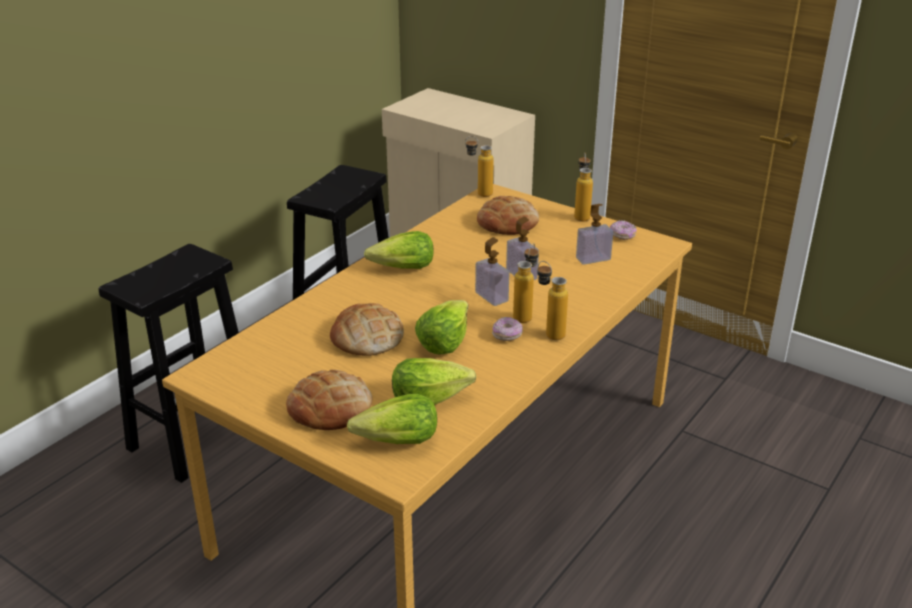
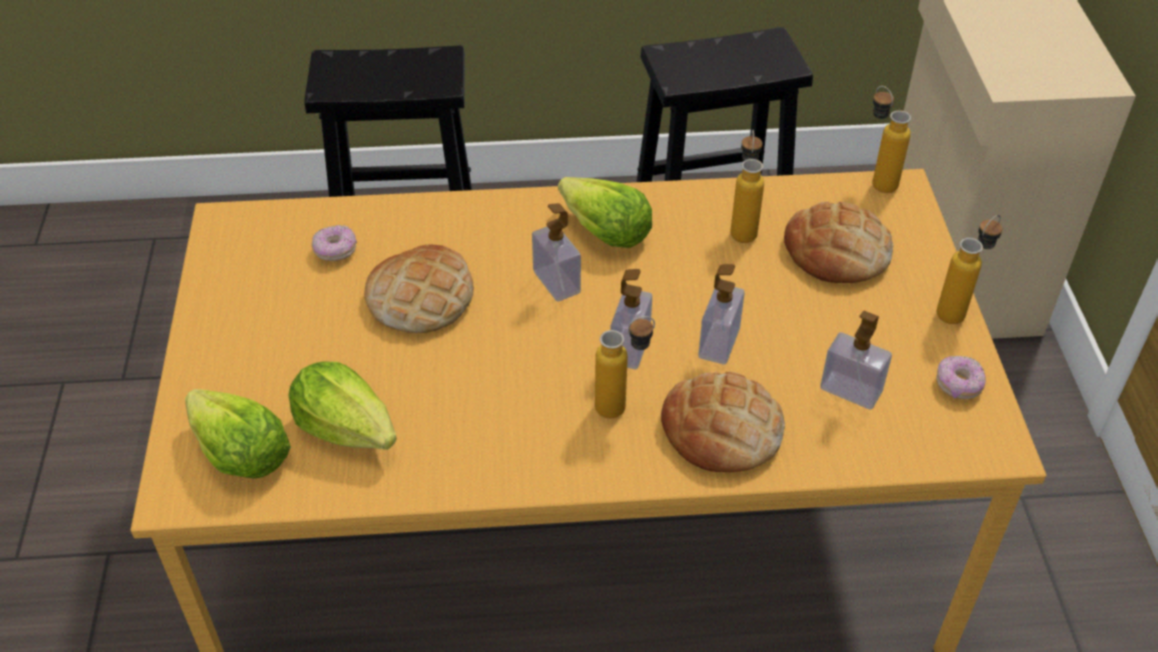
camera: 50 degrees right, 15 degrees up
(330, 407) = (255, 357): bread -> bread (722, 430)
(417, 296) = (556, 282): none -> soap dispenser
(444, 341) = (480, 367): lettuce -> none
(507, 335) = (554, 417): donut -> donut (335, 251)
(549, 332) = (605, 453): bottle -> bottle (743, 227)

